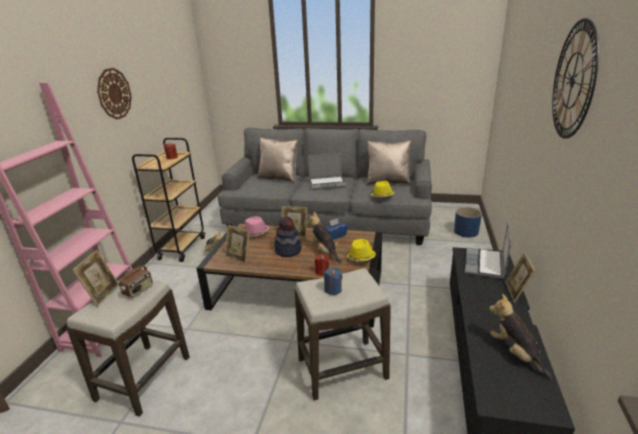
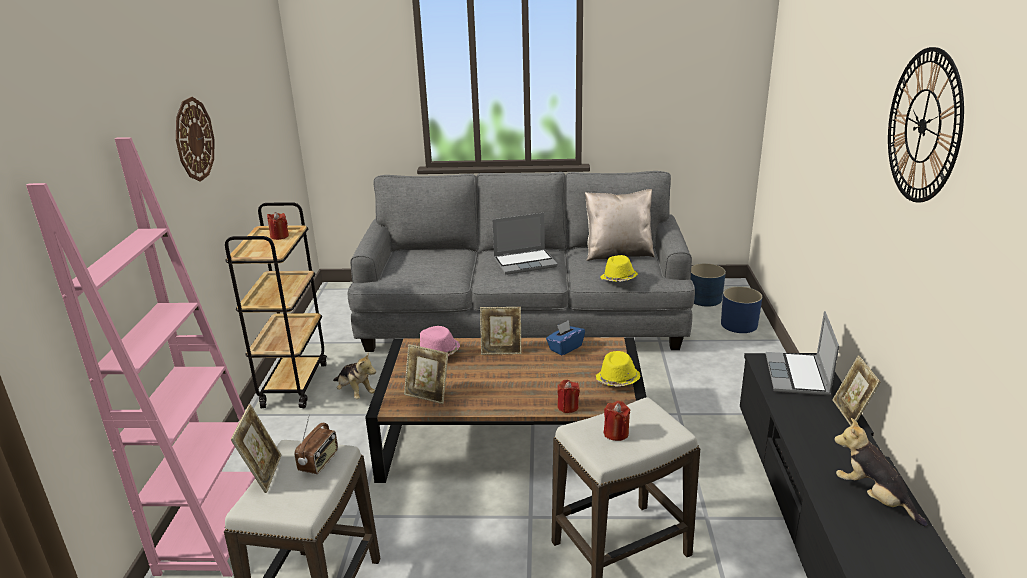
camera: 10 degrees left, 0 degrees up
(279, 178) = (440, 256): beige pillow -> none
(288, 250) = (501, 377): hat -> none
(324, 252) = (559, 375): plush toy -> none
(333, 290) = (616, 433): blue candle -> red candle
(448, 215) = (705, 299): none -> blue planter

